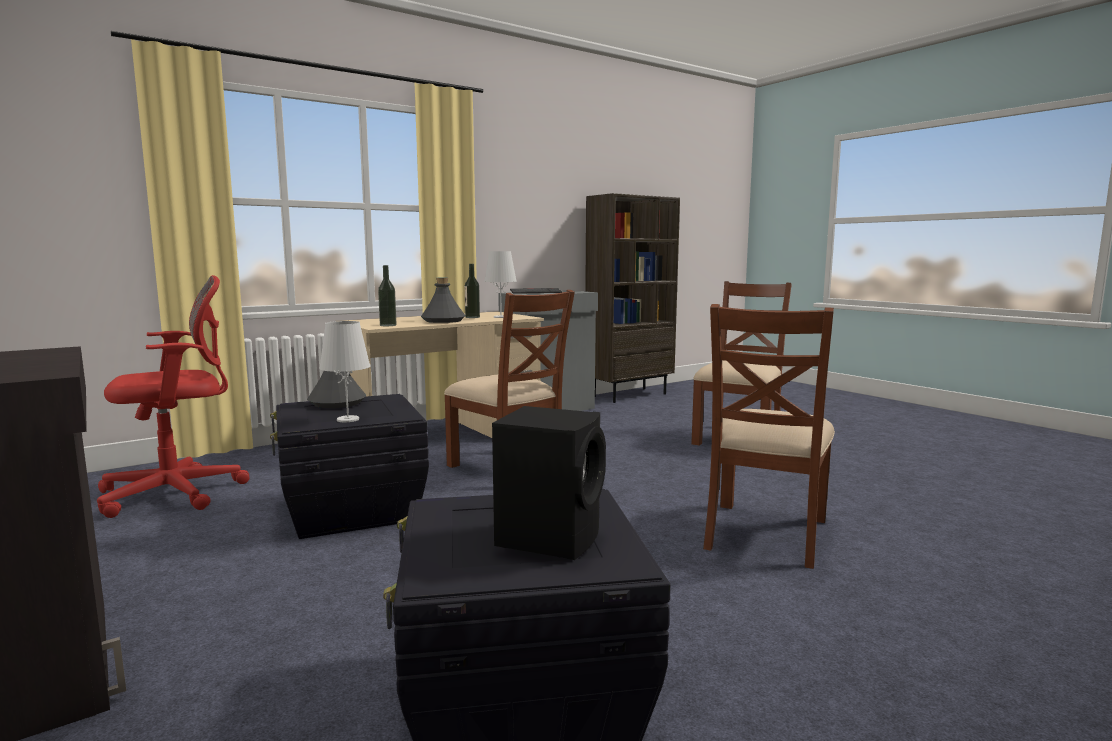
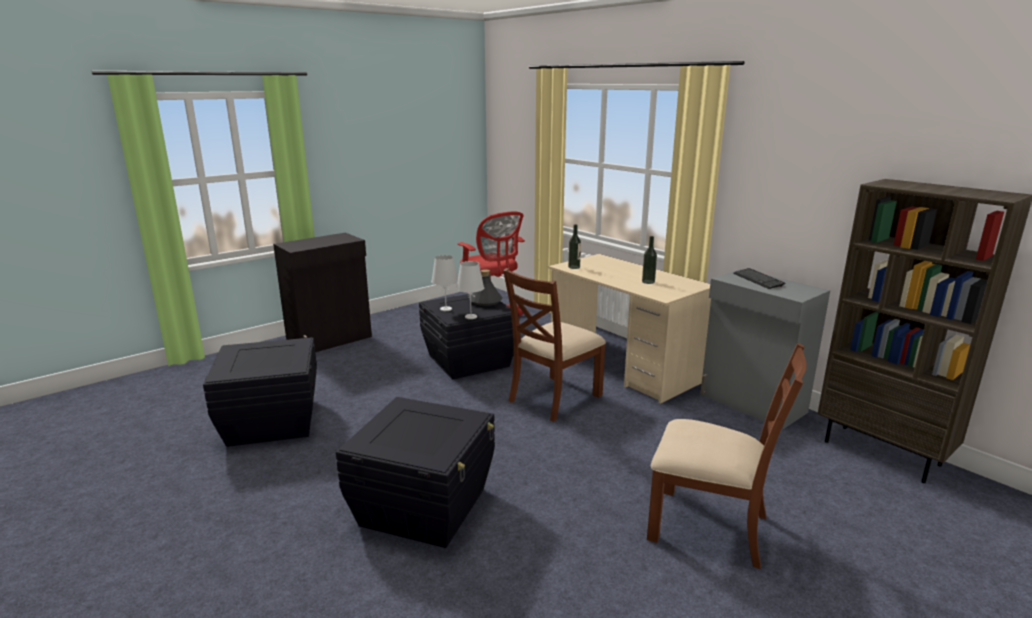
camera: 85 degrees right, 10 degrees up
(443, 321) = (613, 276): grey bottle -> none
(501, 317) = (657, 289): white table lamp -> white table lamp (471, 317)
(551, 537) = (254, 362): black speaker -> none
(764, 533) = (425, 506): brown chair -> black storage box

